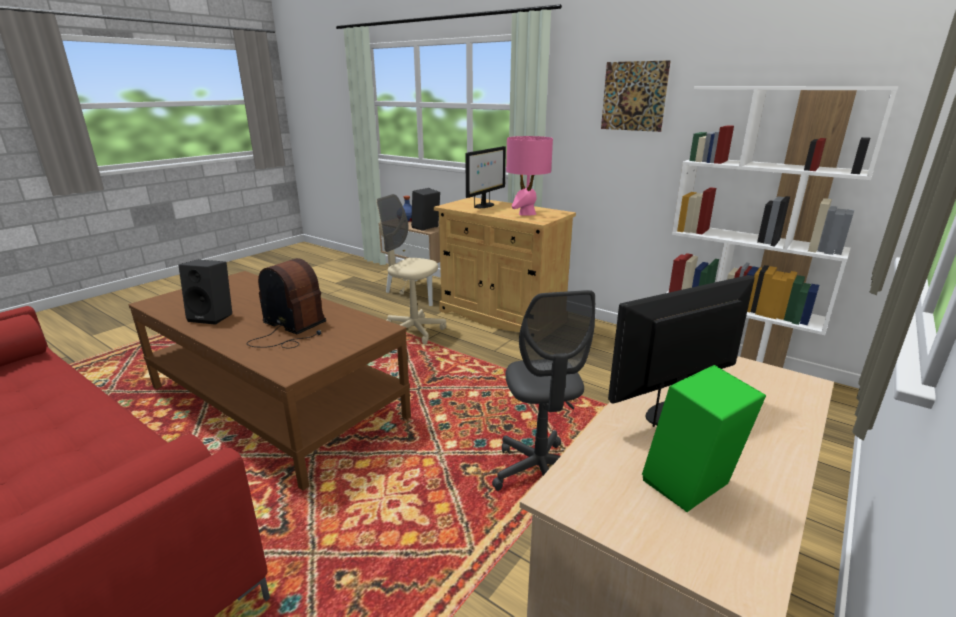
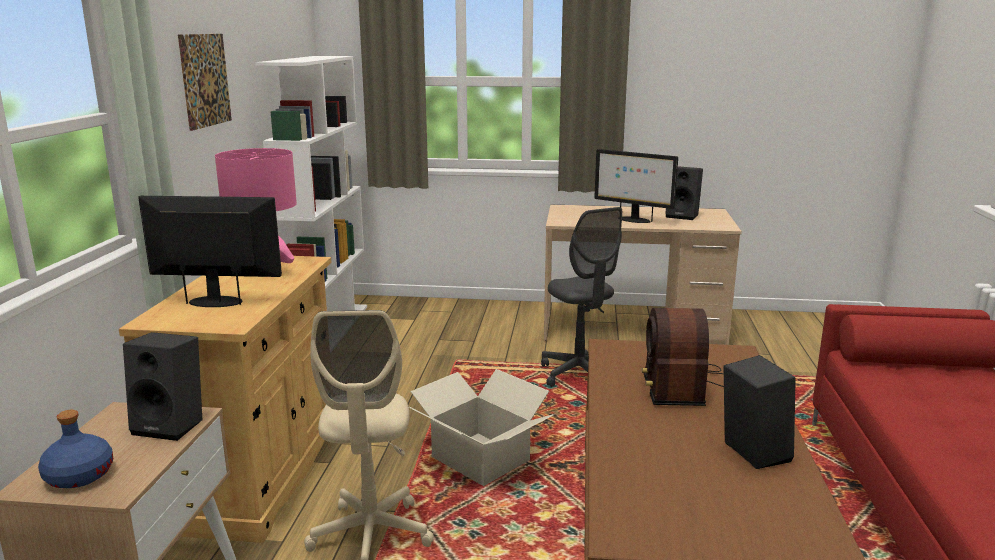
camera: 120 degrees left, 5 degrees down
(445, 374) = (481, 458): none -> cardboard box
(540, 473) = (580, 374): grey office chair -> grey office chair turned 105 degrees clockwise
(690, 489) = (683, 216): green speaker -> black speaker

